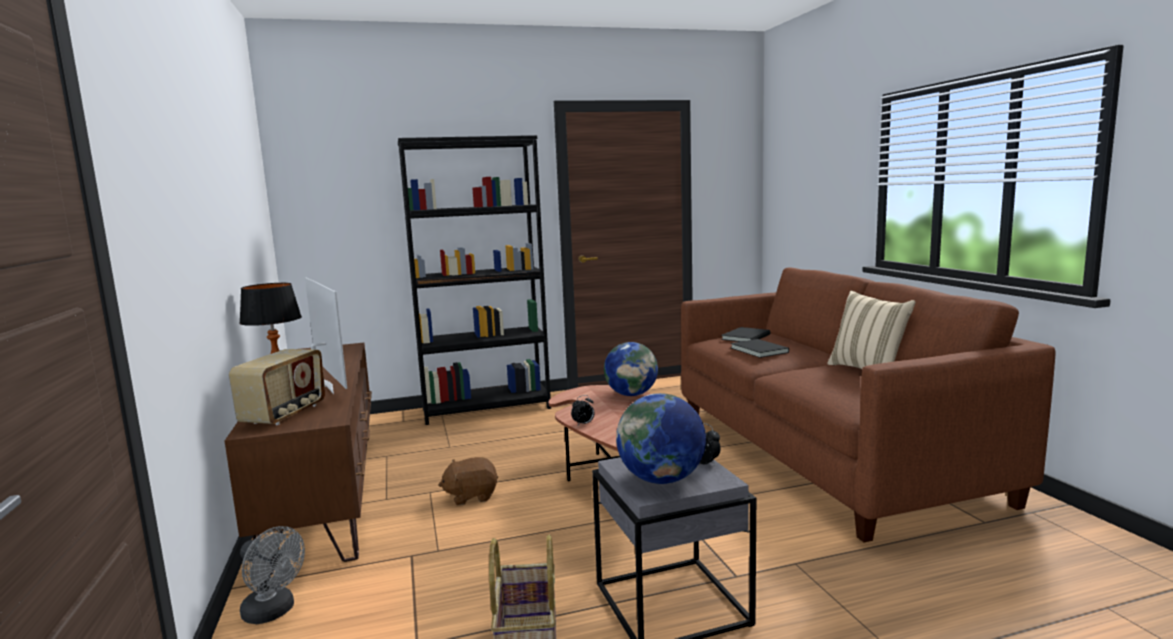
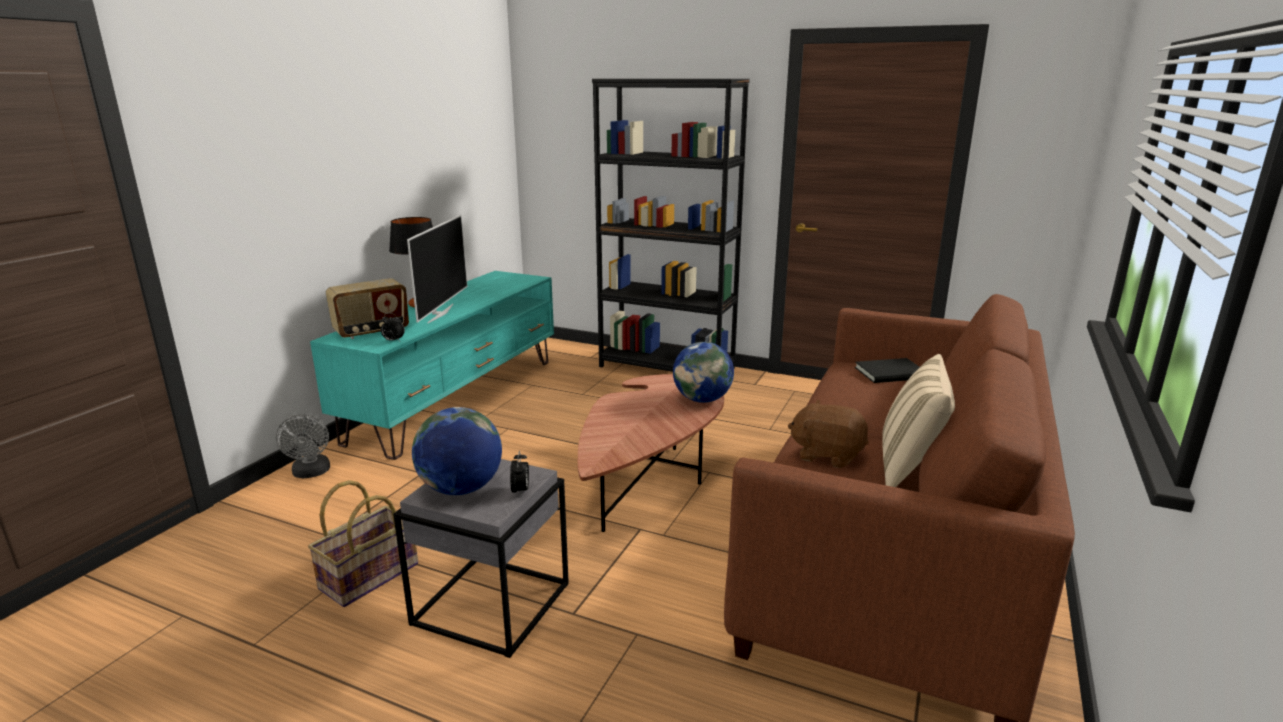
camera: 40 degrees right, 10 degrees up
(325, 490) = (457, 398): brown tv stand -> turquoise tv stand
(471, 496) = (525, 444): brown plush toy -> brown plush toy (827, 454)
(583, 424) = (601, 414): alarm clock -> alarm clock (393, 341)
(758, 350) = (854, 395): black book -> none

